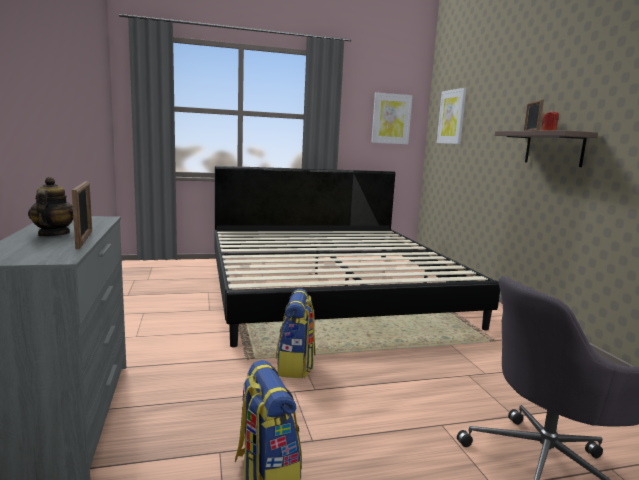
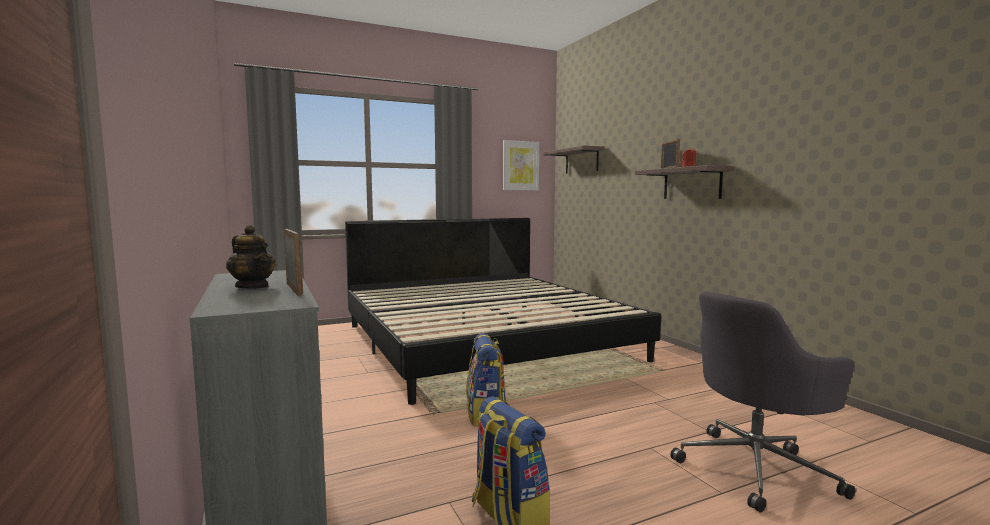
camera: 10 degrees left, 5 degrees down
(53, 234) = (253, 287): teapot -> teapot turned 150 degrees clockwise
(451, 117) = (581, 161): picture -> shelf

